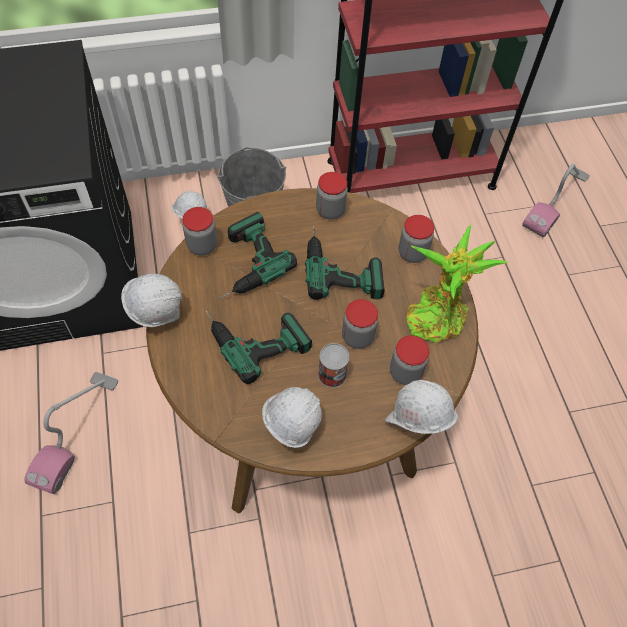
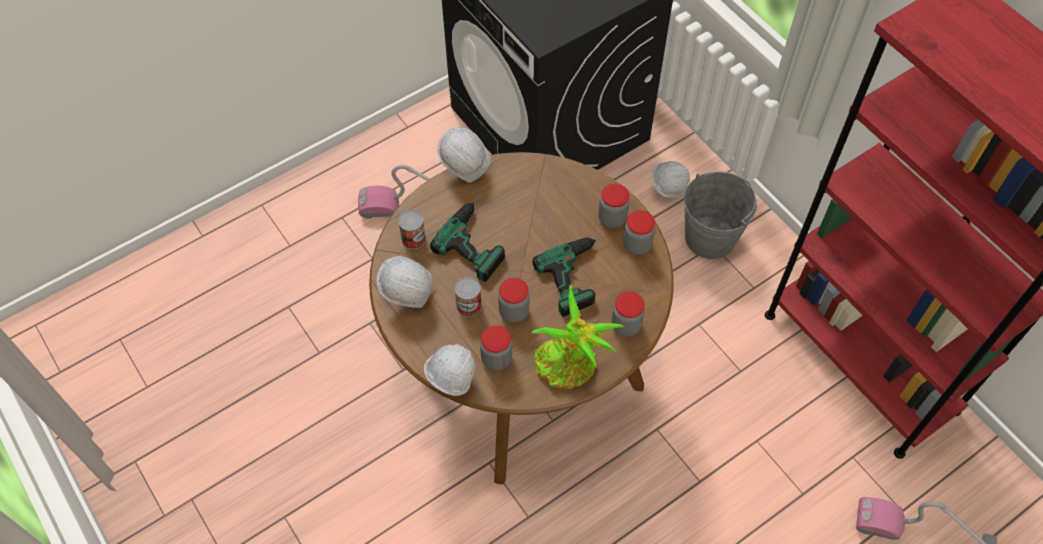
camera: 70 degrees right, 0 degrees up
(202, 246) = (545, 168): jar -> jar (612, 218)
(221, 397) = (413, 239): none -> can
(243, 263) = (543, 203): power drill -> none

